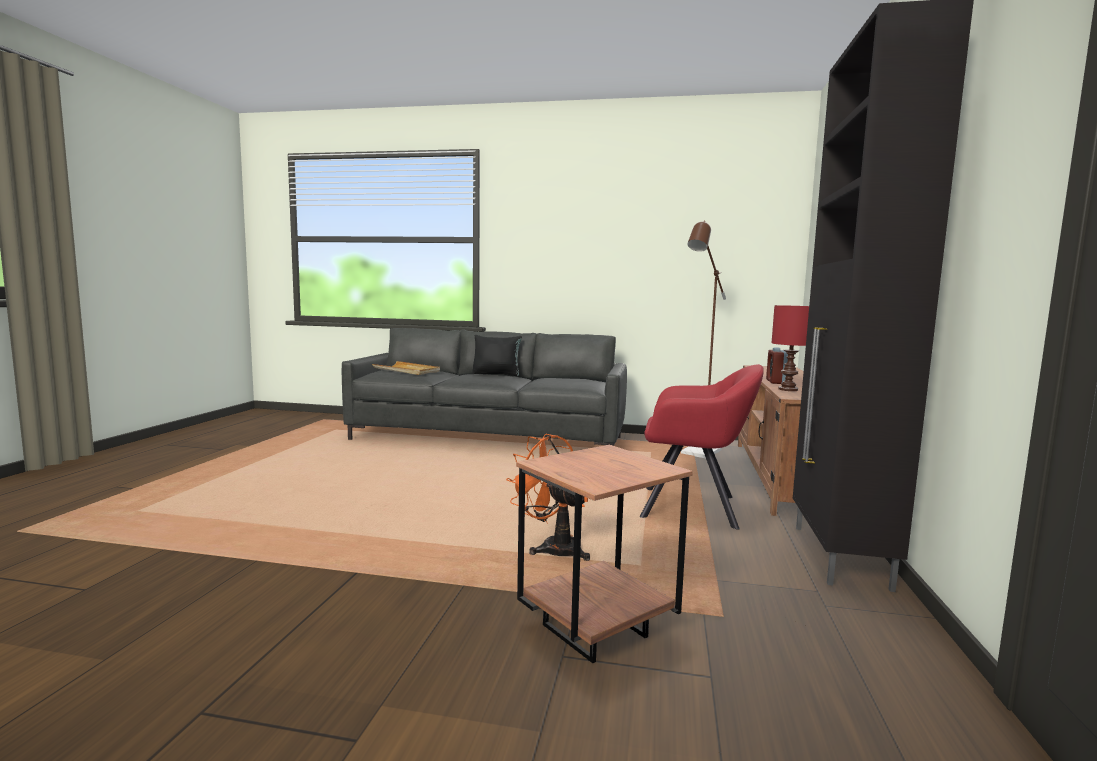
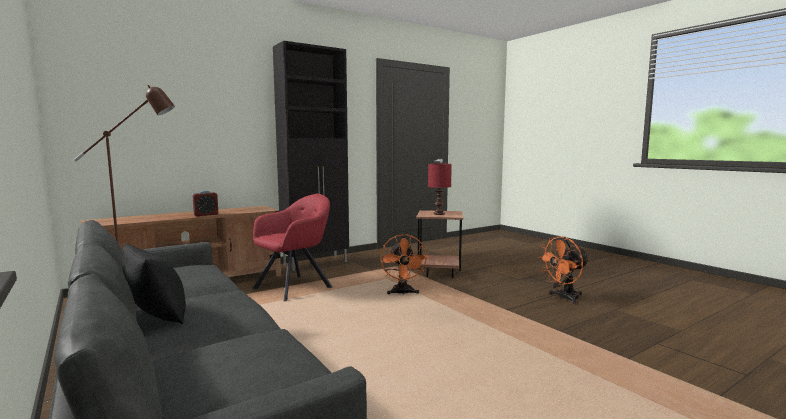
camera: 135 degrees left, 0 degrees up
(235, 655) = (563, 298): none -> orange fan
(407, 370) = (243, 362): beige tray -> none
(693, 507) = (295, 287): red armchair -> red armchair turned 75 degrees clockwise
(788, 389) = (241, 211): red table lamp -> red table lamp (438, 214)

